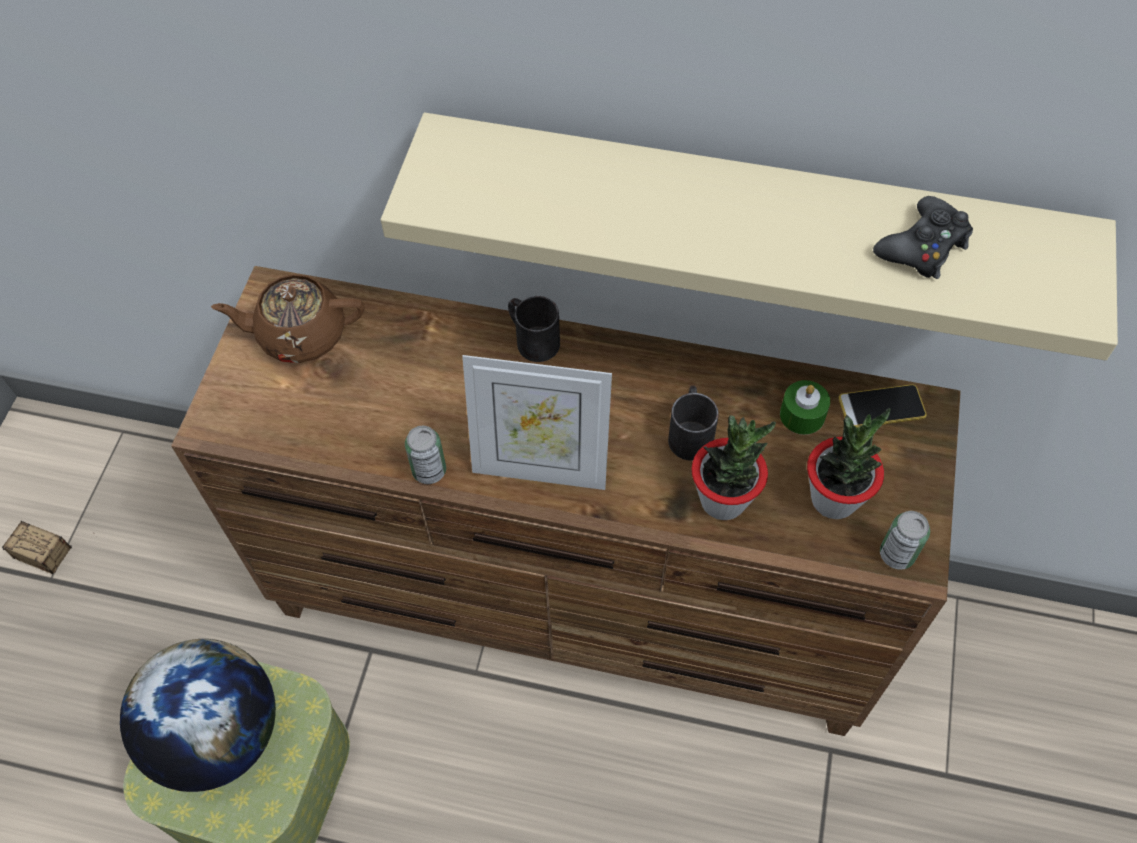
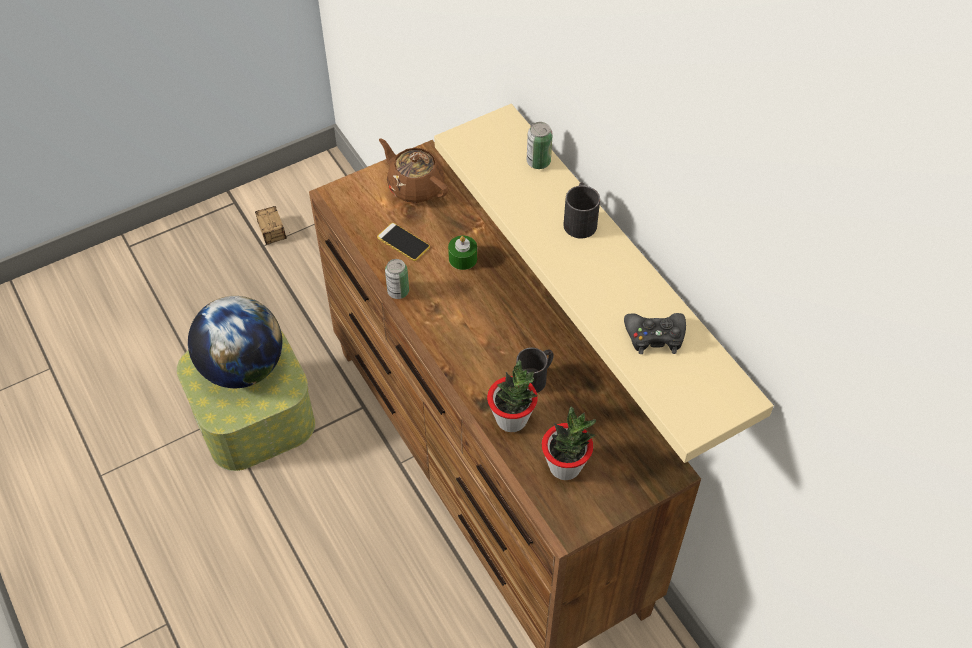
camera: 45 degrees right, 5 degrees down
(532, 338) = (515, 273): black mug -> black mug (580, 219)
(540, 468) = (447, 332): picture frame -> none
(802, 415) = (601, 417): green candle -> green candle (463, 258)
(881, 407) = (647, 449): phone -> phone (403, 242)
(897, 554) = (562, 517): can -> can (538, 162)

